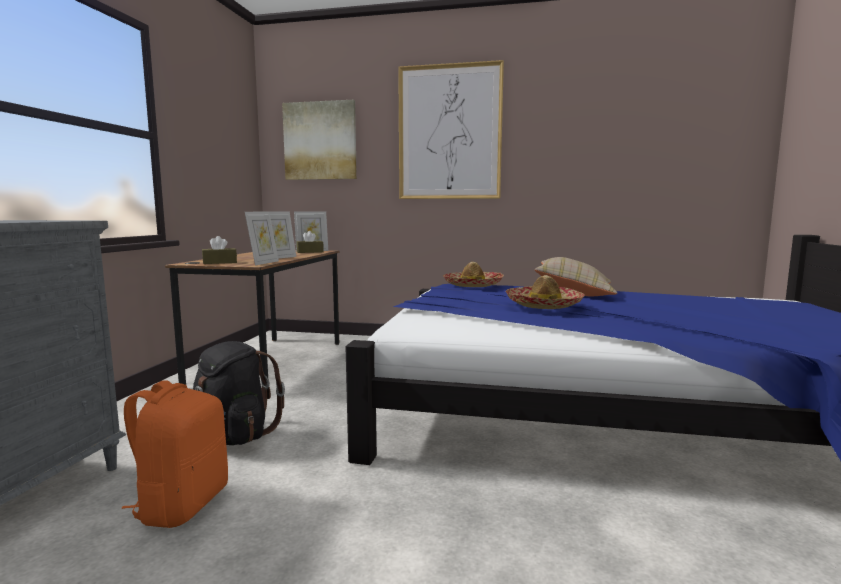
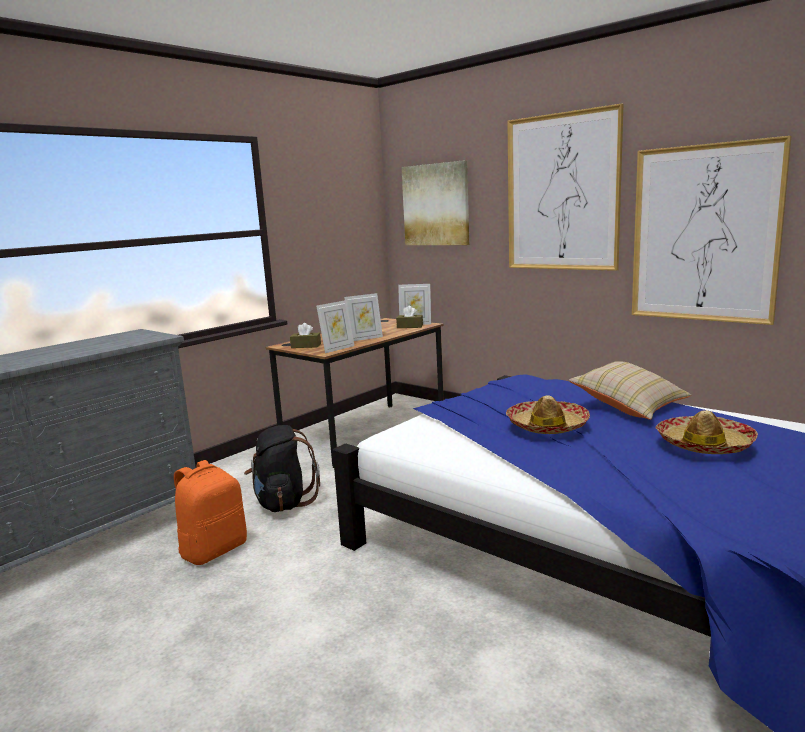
camera: 30 degrees right, 5 degrees up
(473, 285) = (534, 382): hat -> hat (704, 444)
(569, 168) = (704, 234): none -> picture

